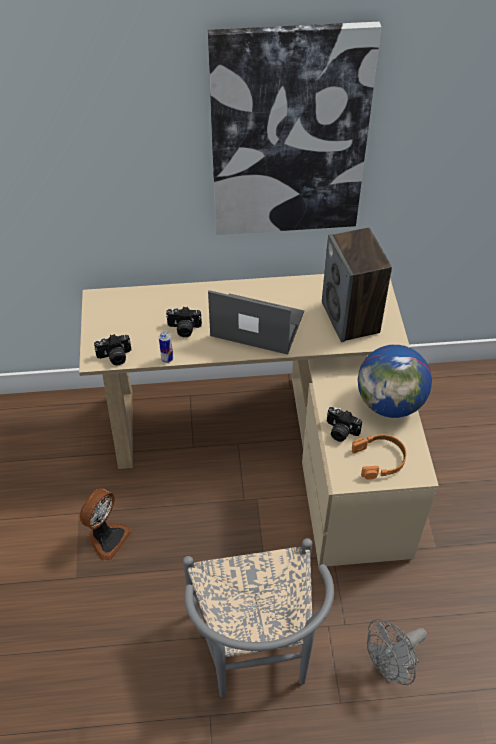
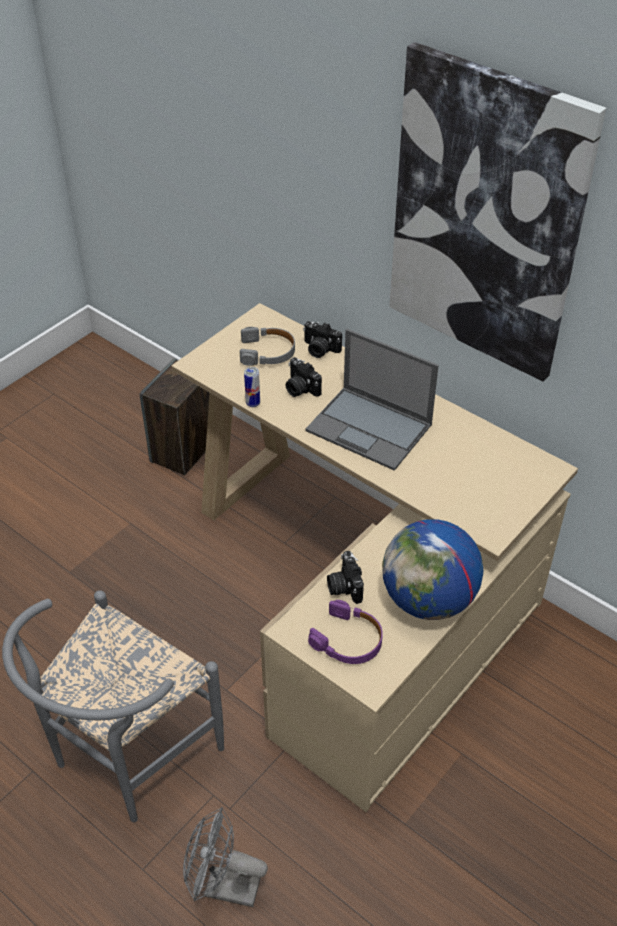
camera: 45 degrees right, 5 degrees down
(106, 537) = (127, 560): fan -> none
(115, 357) = (213, 373): camera -> camera (319, 349)
(132, 319) = (267, 352): none -> grey headphones
(256, 324) = (370, 428): laptop -> laptop turned 150 degrees clockwise
(351, 318) = (473, 485): speaker -> speaker (183, 451)
(379, 459) = (348, 640): orange headphones -> purple headphones

